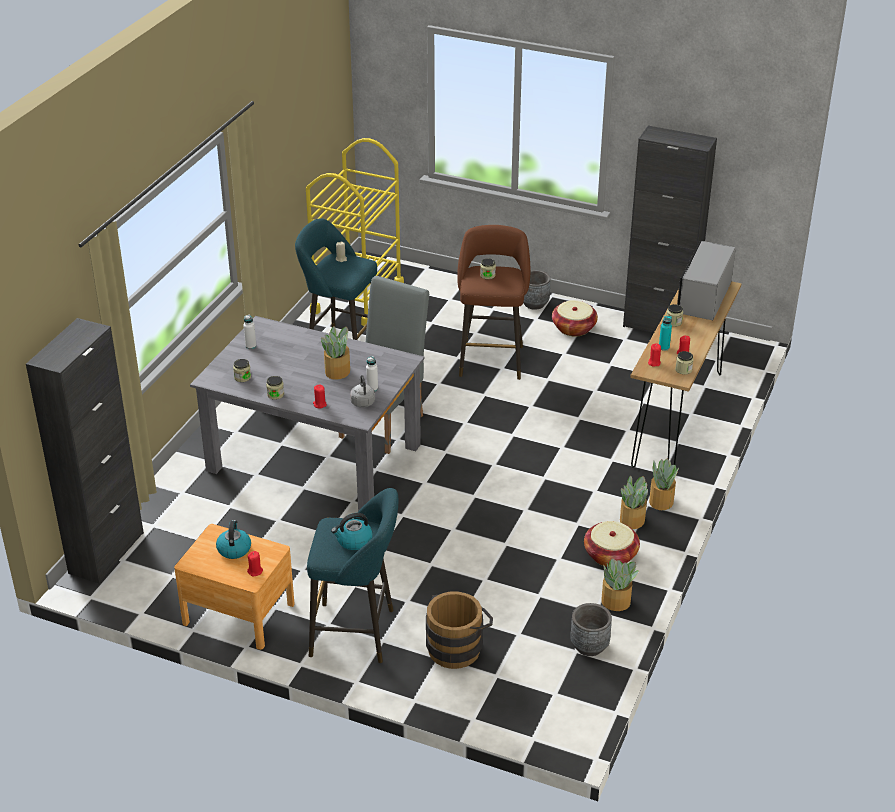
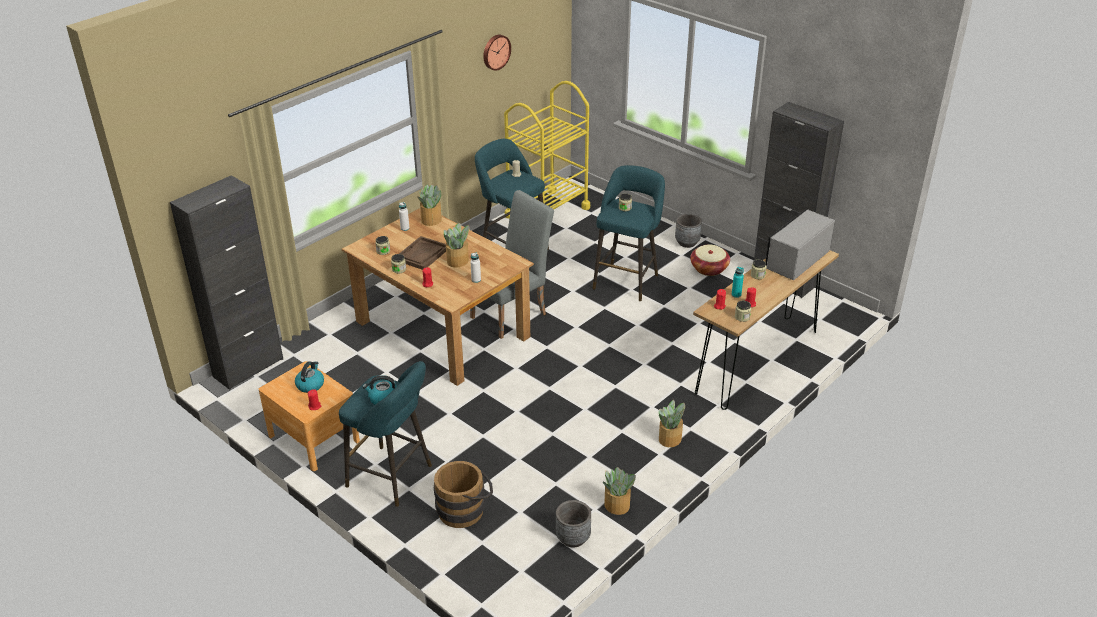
camera: 20 degrees right, 0 degrees up
(291, 116) = (495, 52): none -> wall clock
(291, 372) = (422, 254): none -> brown tray
(316, 457) = (443, 329): grey dining table -> brown dining table
(362, 401) = (462, 289): grey kettle -> none
(491, 358) = (627, 279): brown stool -> turquoise stool
(610, 555) = (634, 464): basket -> none
(661, 502) = (703, 429): potted plant -> potted plant (431, 220)

